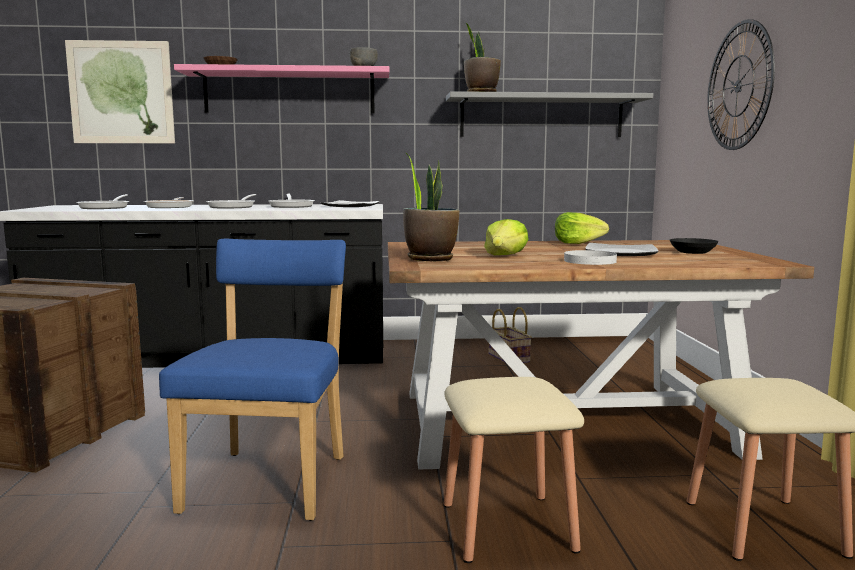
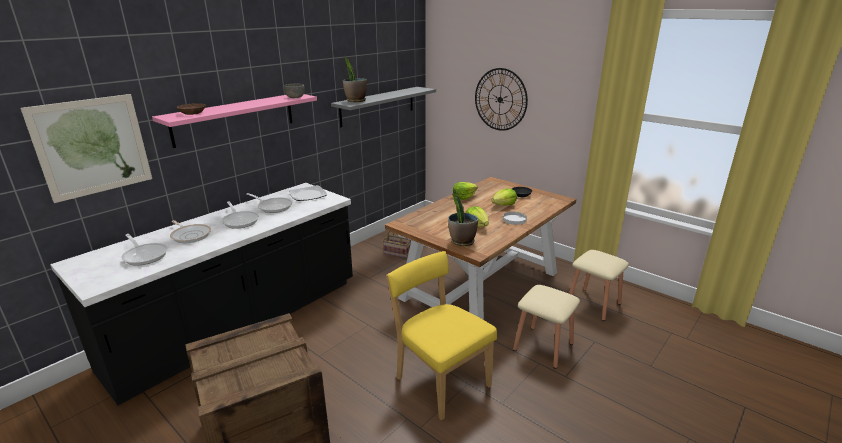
camera: 45 degrees left, 15 degrees up
(271, 480) = (440, 380): blue chair -> yellow chair
(621, 253) = (504, 205): plate -> lettuce

